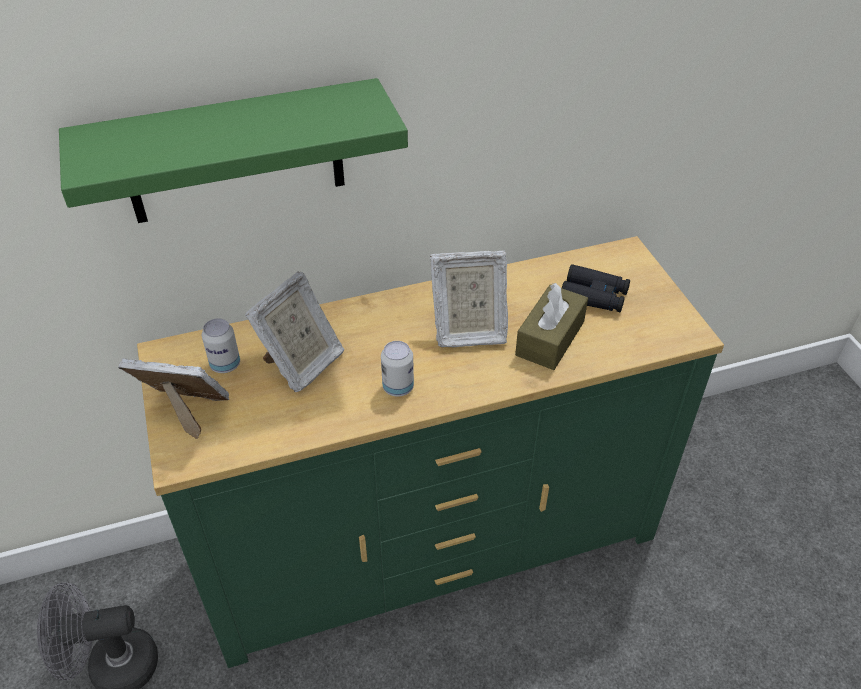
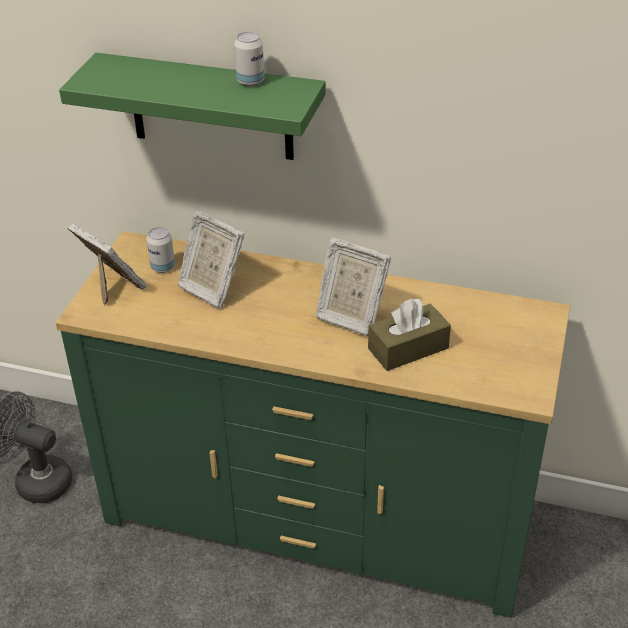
camera: 35 degrees right, 5 degrees down
(301, 364) = (211, 288): picture frame -> picture frame turned 60 degrees clockwise
(398, 387) = (261, 332): can -> can (250, 81)
(594, 296) = (478, 333): black binoculars -> none

